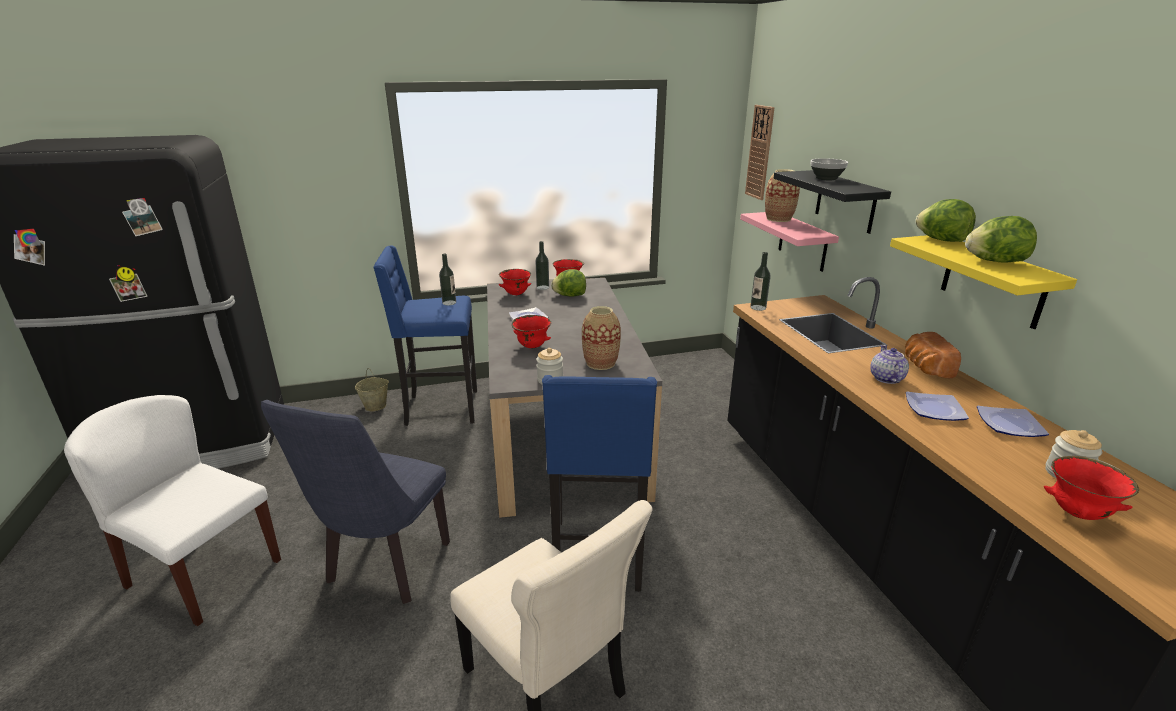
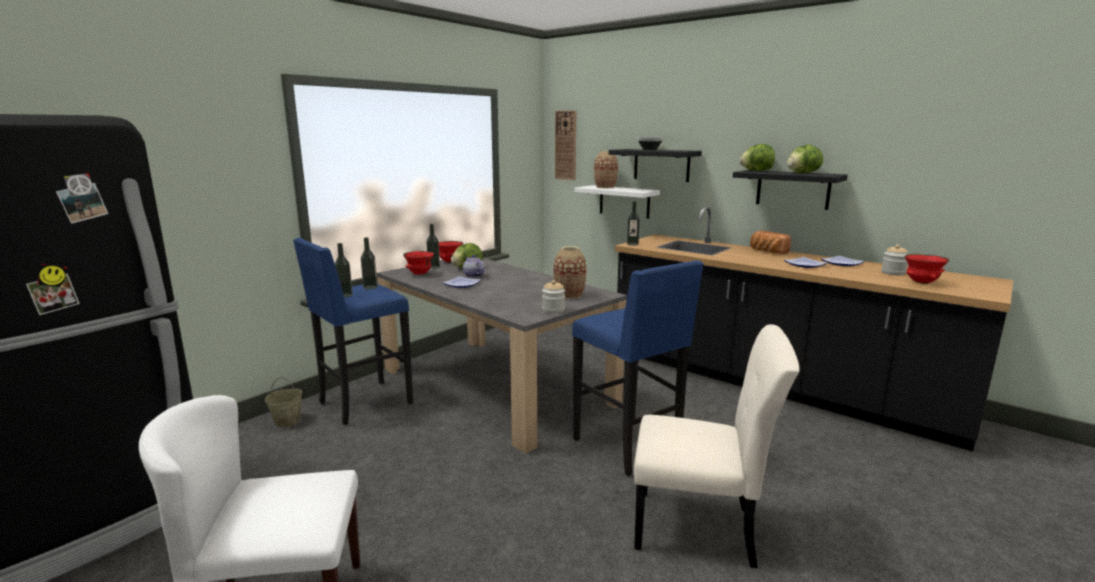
camera: 35 degrees left, 10 degrees down
(384, 569) = (478, 524): blue chair -> none
(416, 308) = (345, 295): none -> bottle
(532, 347) = (500, 297): red bowl -> none
(802, 241) = (624, 201): pink shelf -> white shelf
(885, 378) = (760, 259): teapot -> teapot (473, 275)
(993, 281) = (792, 189): yellow shelf -> black shelf

